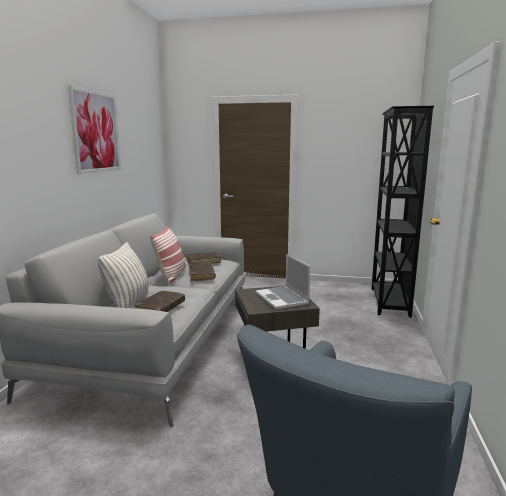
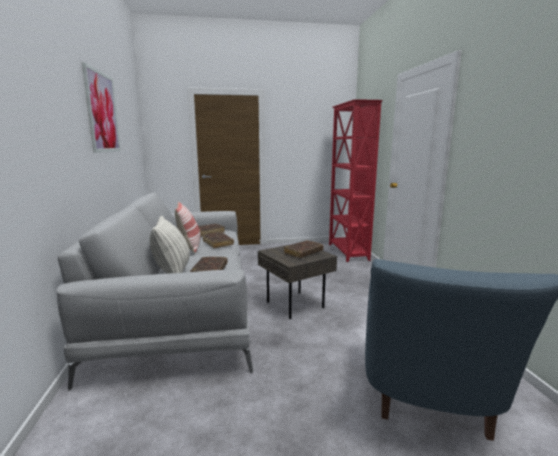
camera: 20 degrees left, 0 degrees up
(283, 299) = (303, 253): laptop -> brown book
(389, 302) = (347, 252): black bookcase -> red bookcase

